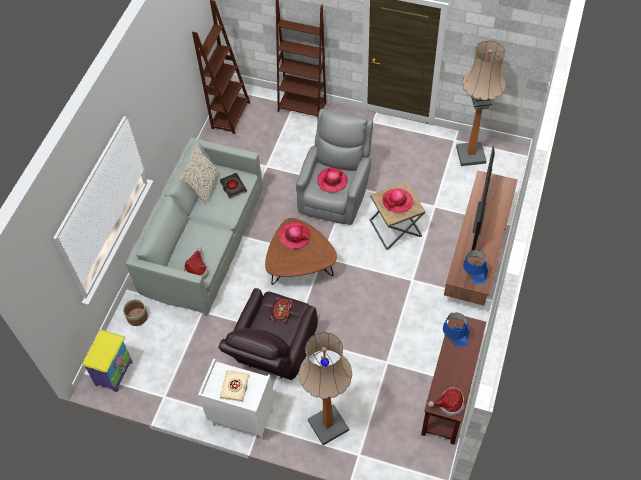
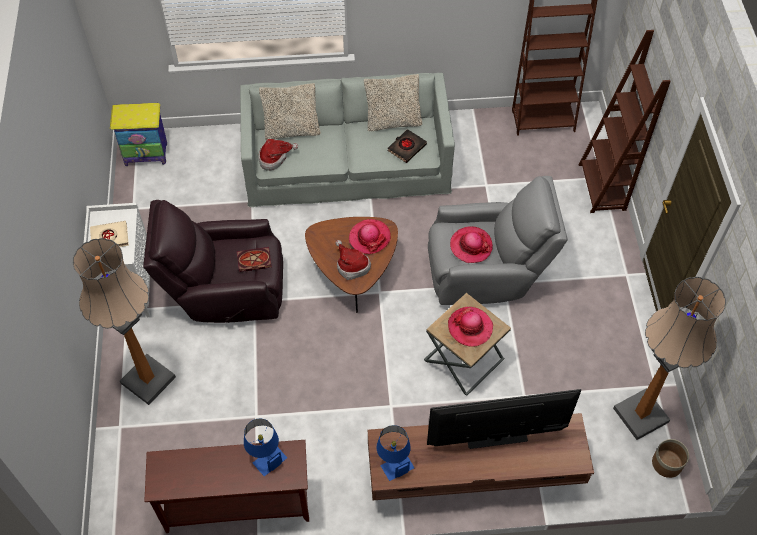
camera: 65 degrees right, 0 degrees up
(137, 317) = (221, 146): planter -> planter (667, 463)
(175, 250) = (292, 128): none -> beige pillow
(449, 404) = (164, 478): hat -> hat (351, 266)

